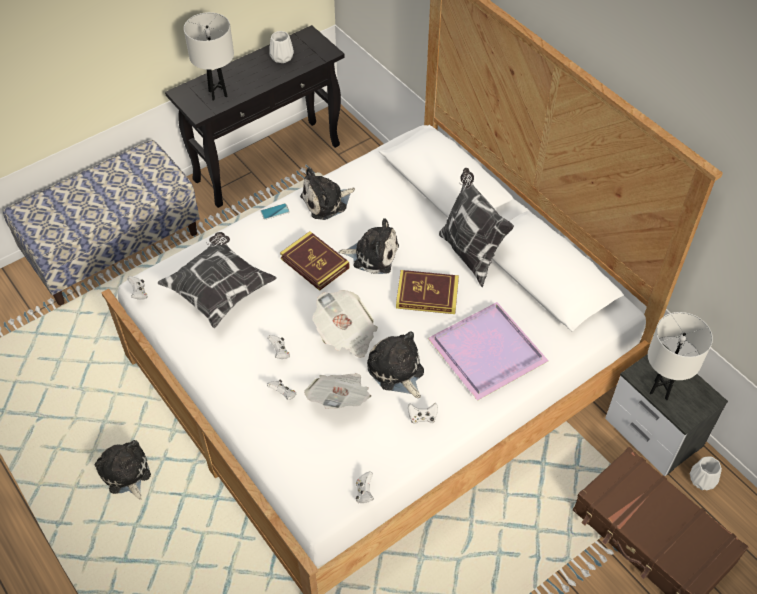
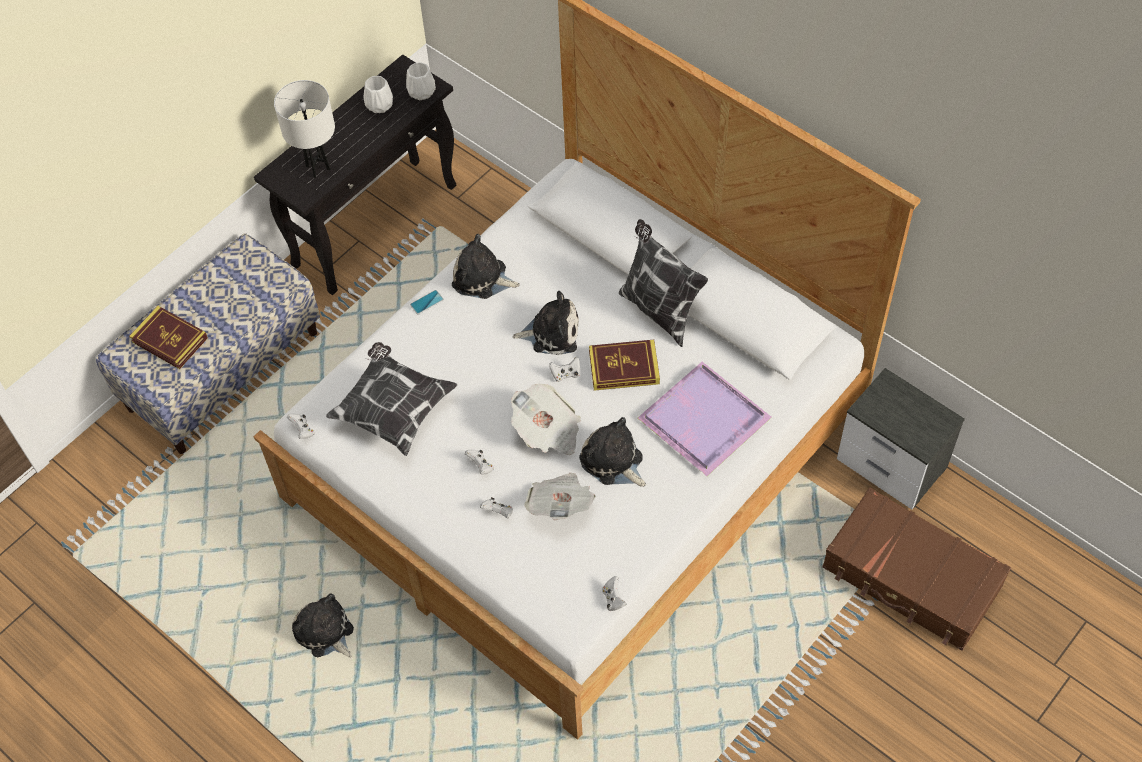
camera: 10 degrees left, 5 degrees up
(315, 263) = (490, 356): book -> book (169, 340)
(326, 202) = (482, 278): plush toy -> plush toy turned 60 degrees clockwise
(422, 417) = (653, 506): white game controller -> white game controller (565, 374)
(661, 390) = (893, 421): white table lamp -> none
(702, 479) = (952, 504): white vase -> white vase (422, 91)

